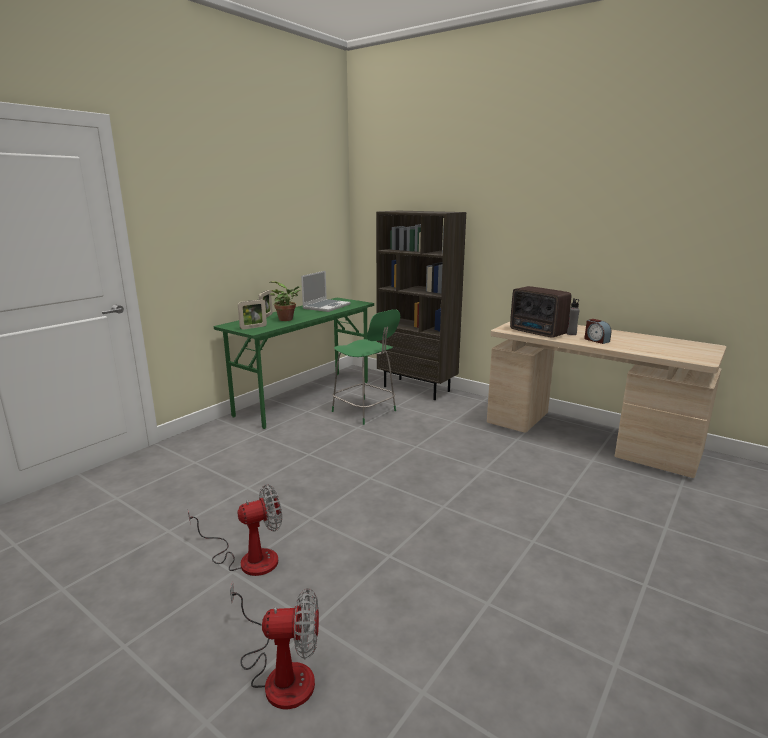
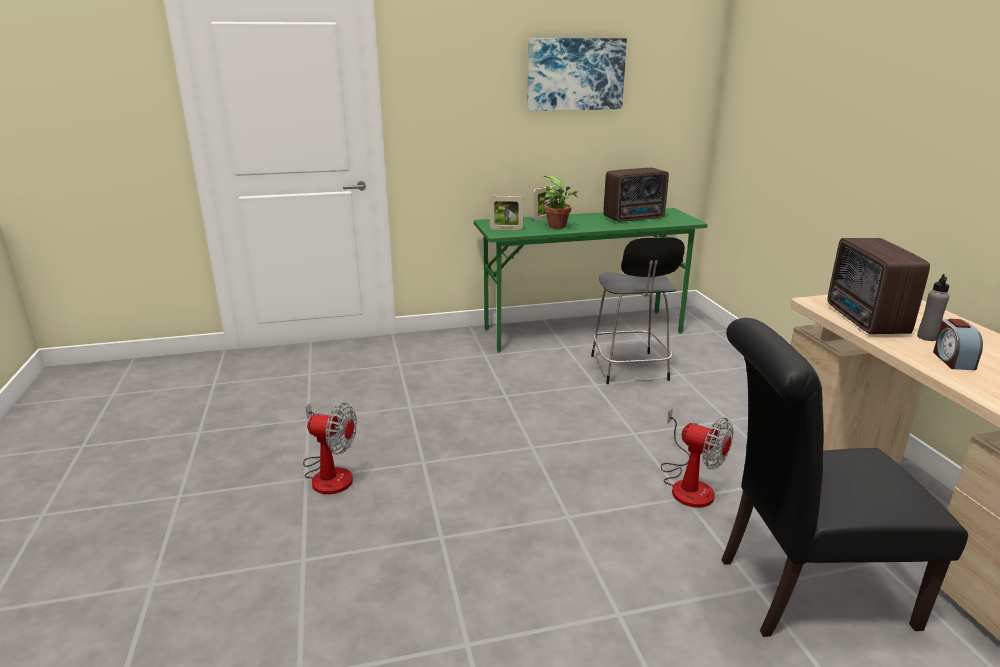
camera: 40 degrees right, 5 degrees up
(268, 204) = (575, 74): none -> picture
(280, 673) = (231, 582): fan -> fan (688, 484)
(326, 306) = (635, 218): laptop -> radio
(365, 412) = (629, 369): green stool -> black stool
(417, 389) = (738, 361): brown bookcase -> none
(584, 487) = (802, 591): none -> black chair

